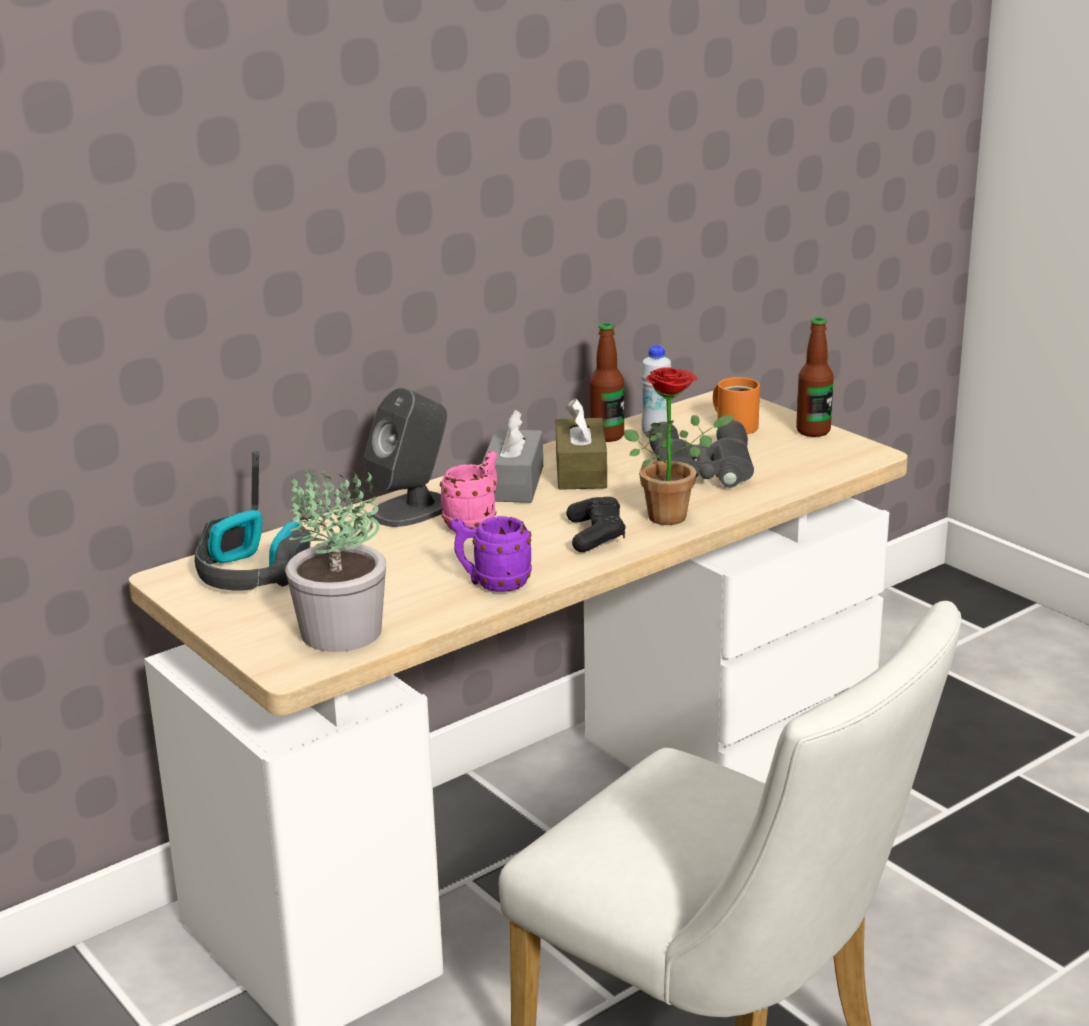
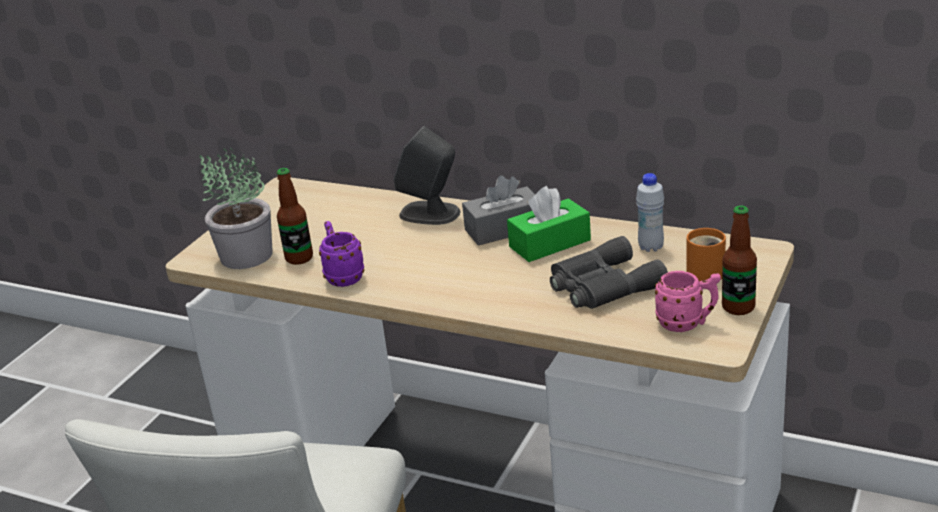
camera: 65 degrees right, 5 degrees up
(252, 572) = (304, 204): headphones -> none
(475, 523) = (427, 239): pink mug -> pink mug (687, 323)
(581, 471) = (550, 243): brown tissue box -> green tissue box
(595, 535) = (445, 285): black game controller -> none
(607, 436) = (625, 231): bottle -> bottle (299, 258)
(675, 515) = (506, 302): potted plant -> none

